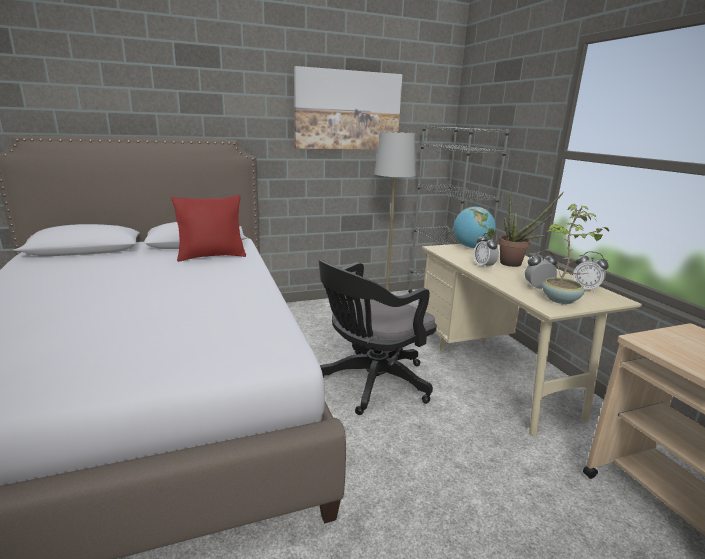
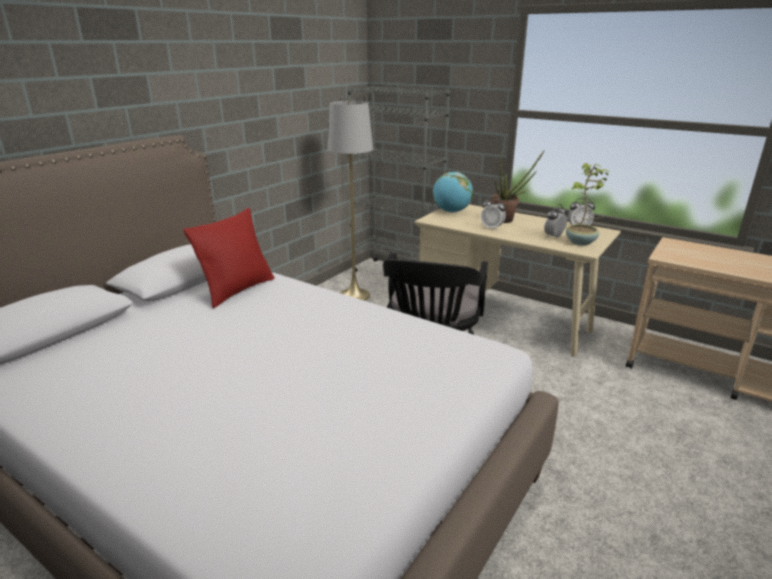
camera: 35 degrees left, 5 degrees up
(347, 110) = (279, 80): picture -> none

